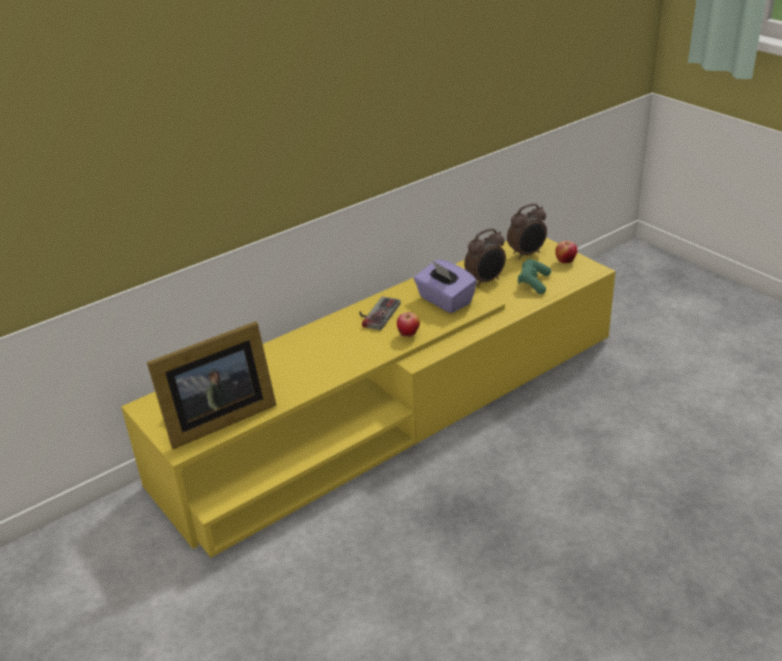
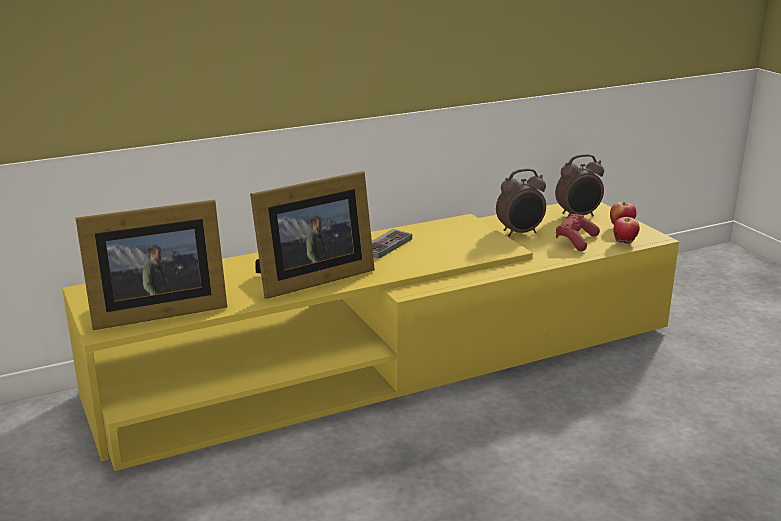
camera: 10 degrees right, 10 degrees down
(332, 362) = (309, 279): none -> picture frame
(408, 335) = (408, 266): apple -> apple (624, 243)
(444, 301) = (463, 242): purple tissue box -> none
(533, 283) = (576, 241): green game controller -> red game controller

